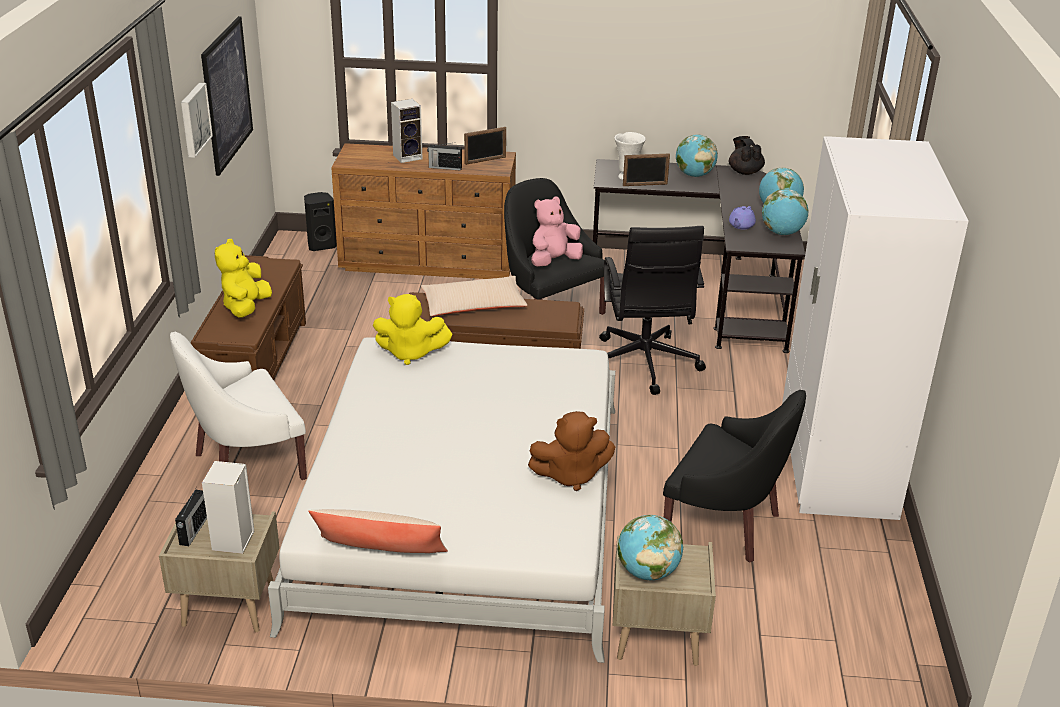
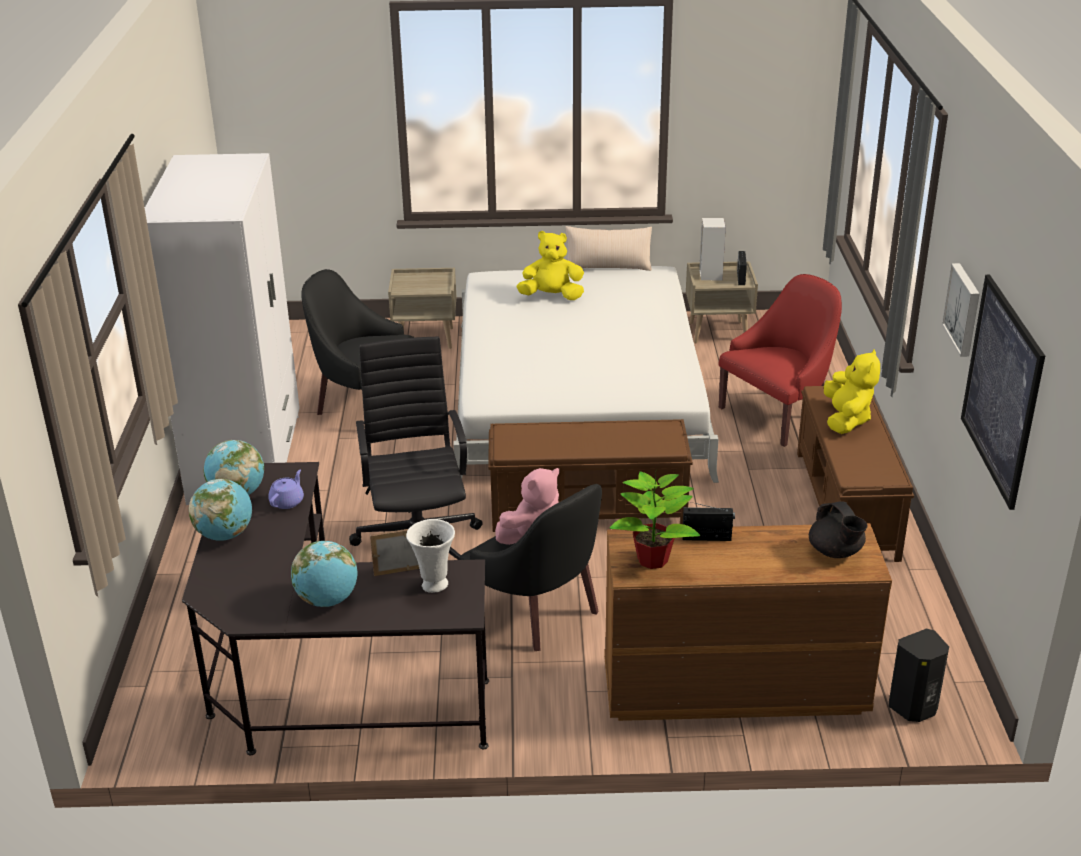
camera: 175 degrees right, 0 degrees up
(246, 463) = (778, 414): white armchair -> red armchair
(408, 156) = (773, 556): speaker -> none
(410, 353) = (652, 392): yellow plush toy -> yellow plush toy (552, 296)
(473, 306) = (609, 442): beige pillow -> none
(485, 160) = (653, 559): picture frame -> potted plant
(570, 475) = (488, 315): brown plush toy -> none
(647, 572) = (433, 280): globe -> none
(744, 171) = (242, 618): black teapot -> black teapot (836, 552)

